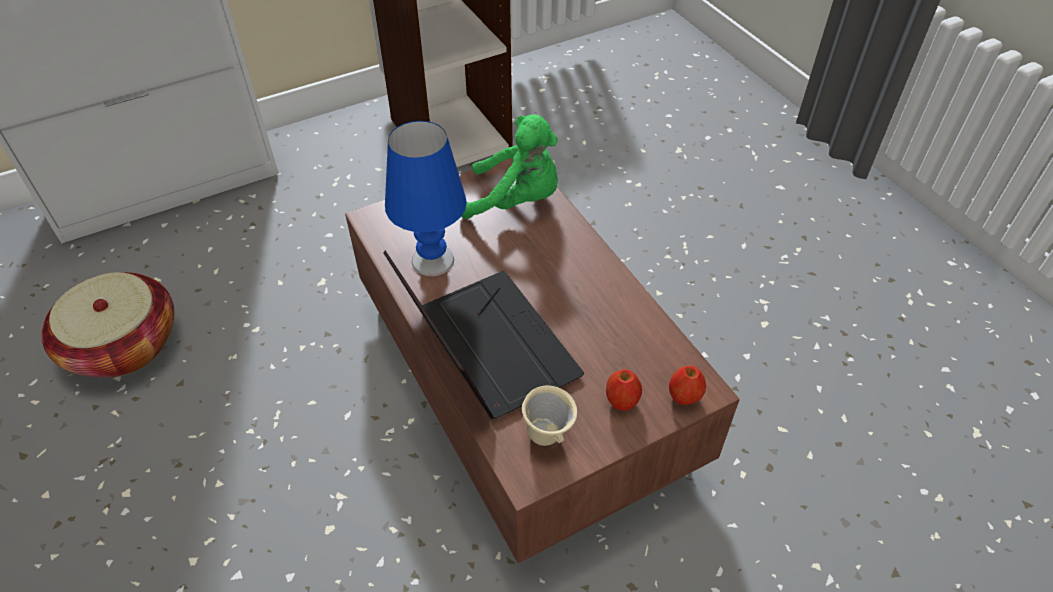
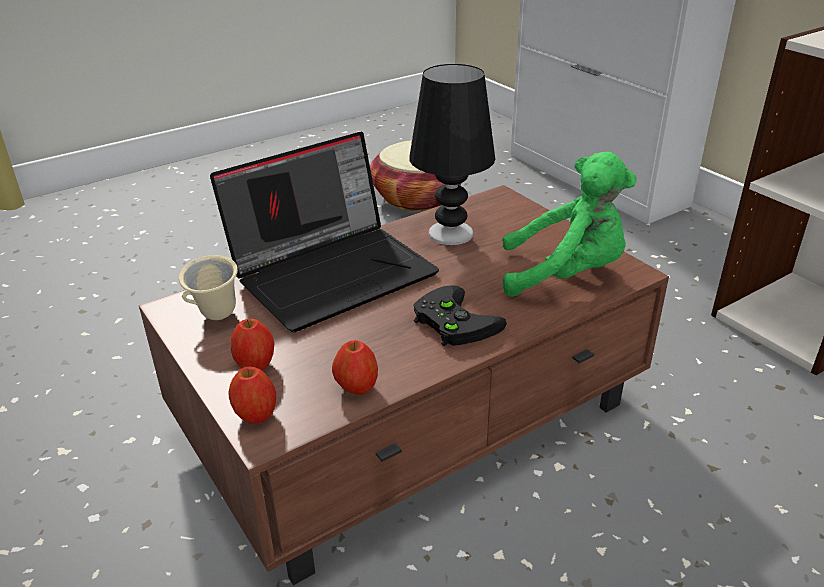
camera: 85 degrees right, 15 degrees down
(432, 261) = (450, 233): blue table lamp -> black table lamp
(516, 201) = (566, 275): green plush toy -> green plush toy turned 90 degrees counterclockwise
(572, 274) = (451, 321): none -> black game controller
(652, 335) = (356, 388): none -> apple

